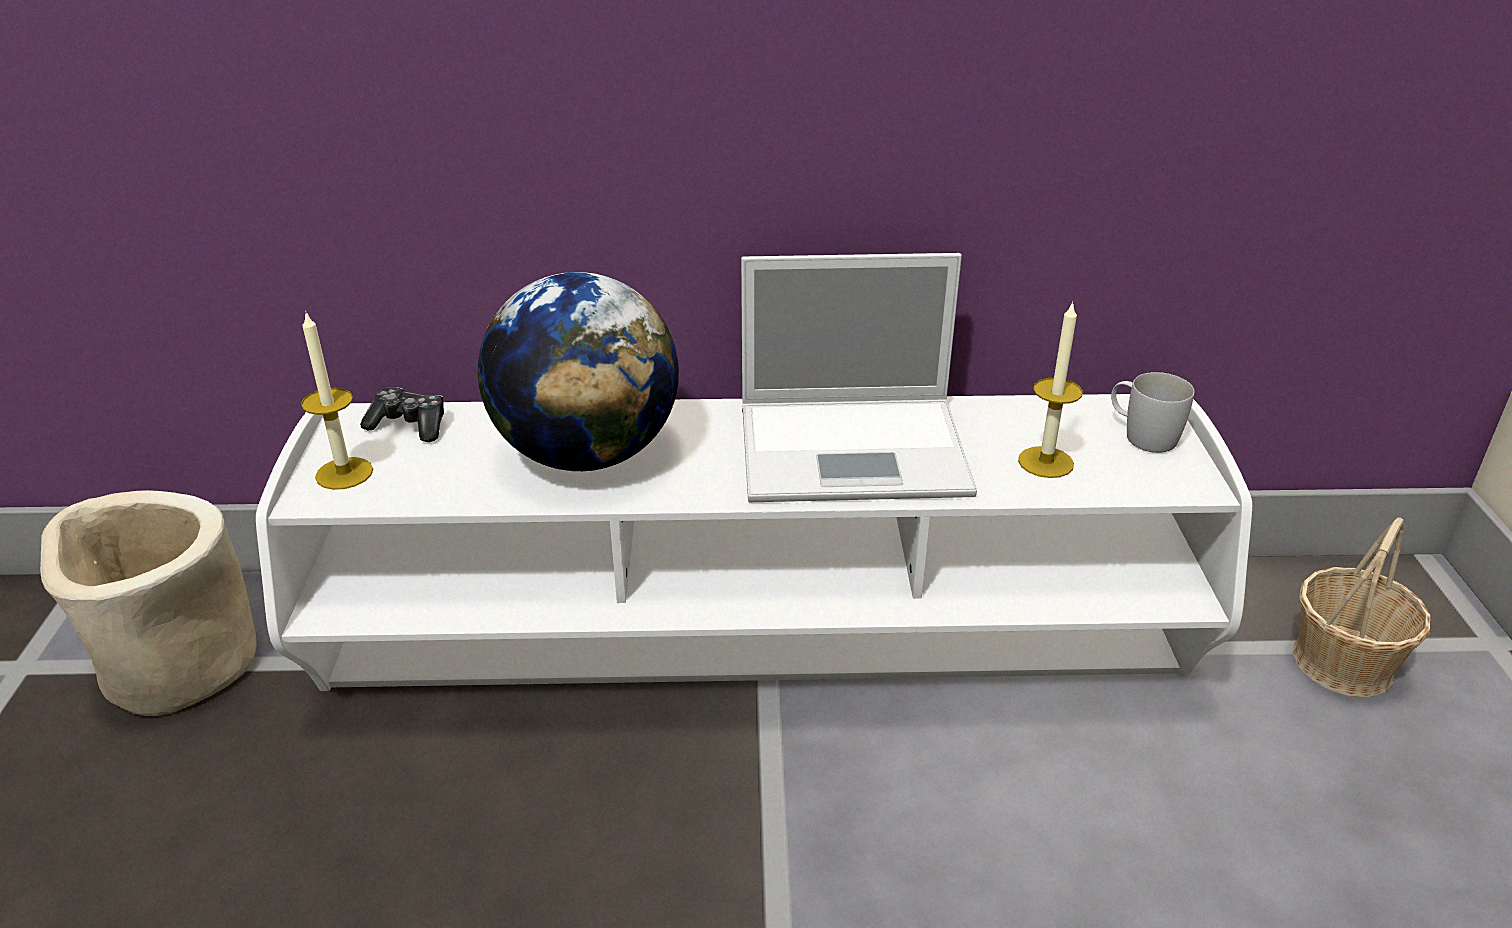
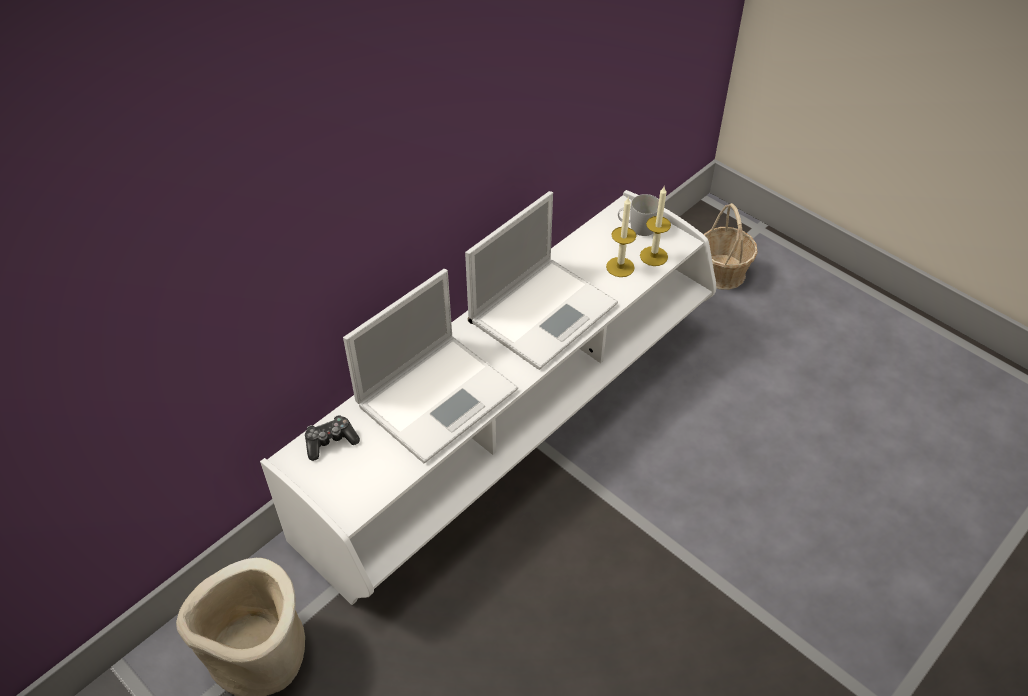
camera: 45 degrees left, 15 degrees up
(344, 473) = (344, 489): candle -> candle (653, 256)
(588, 454) = (439, 395): globe -> laptop

